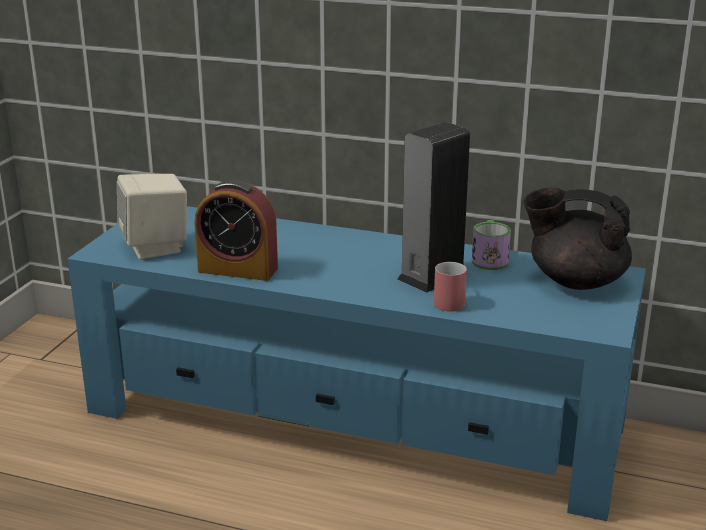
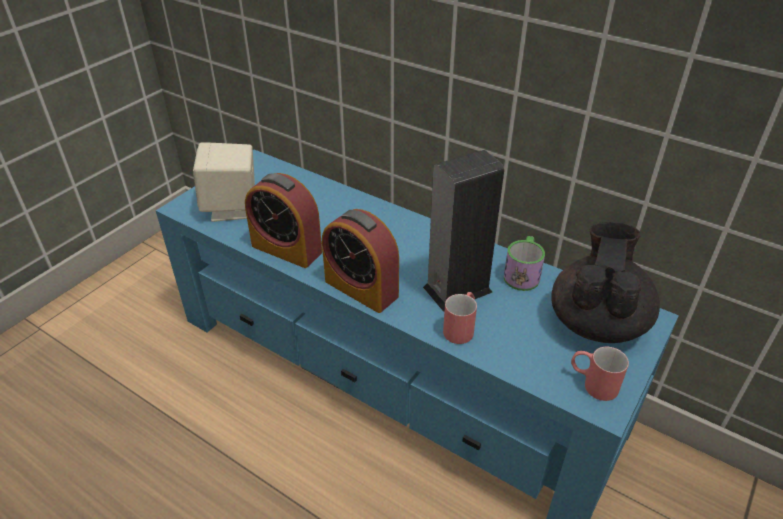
camera: 15 degrees right, 15 degrees up
(335, 287) = (361, 288): none -> alarm clock
(575, 281) = (597, 321): black teapot -> black teapot turned 75 degrees clockwise
(590, 319) = (592, 383): none -> red mug

